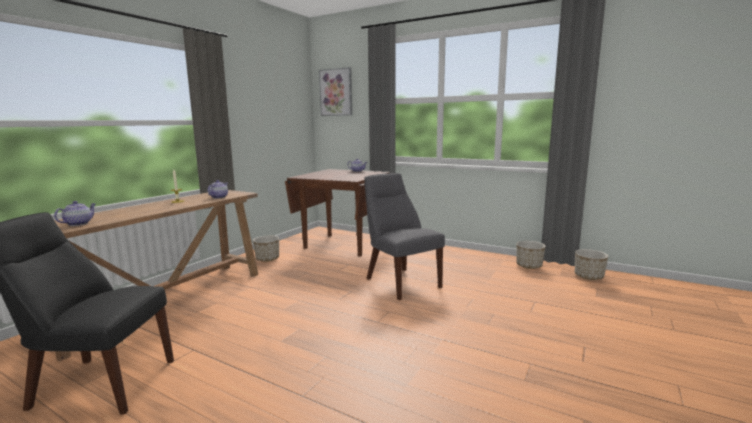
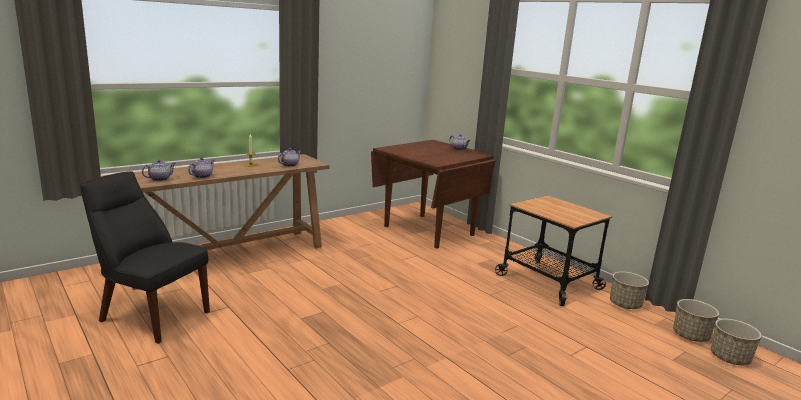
camera: 20 degrees right, 5 degrees up
(130, 215) = (202, 176): none -> teapot
(267, 259) = (340, 231): planter -> planter (729, 357)
(336, 92) = (453, 51): picture -> none
(400, 282) = (455, 288): grey chair -> none
(465, 262) = (549, 282): none -> cart

